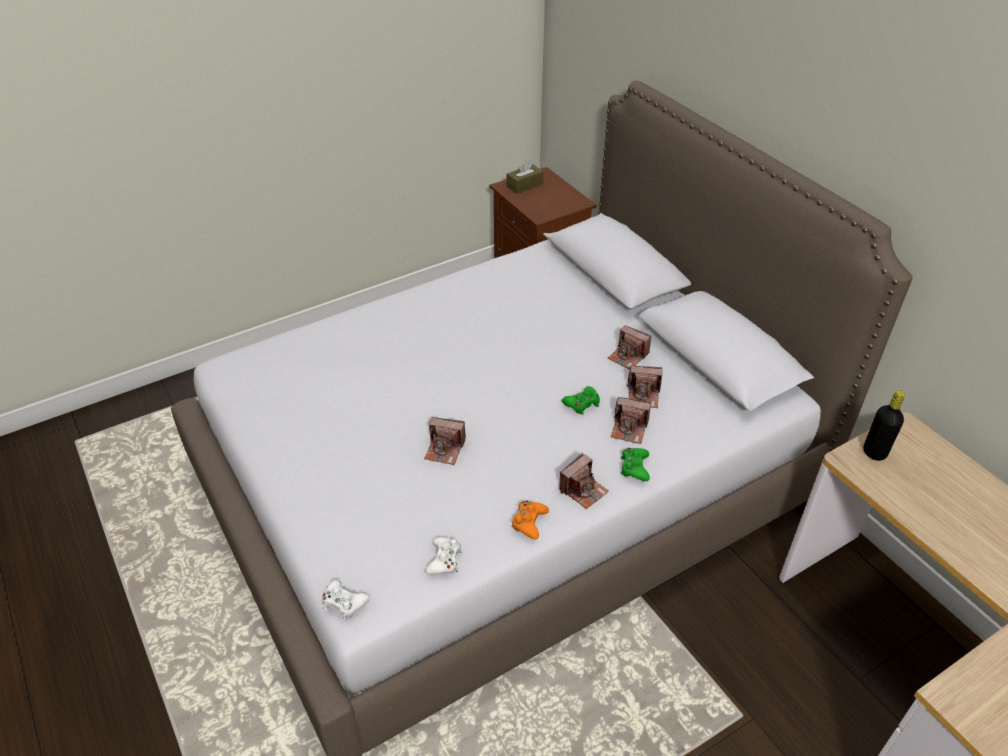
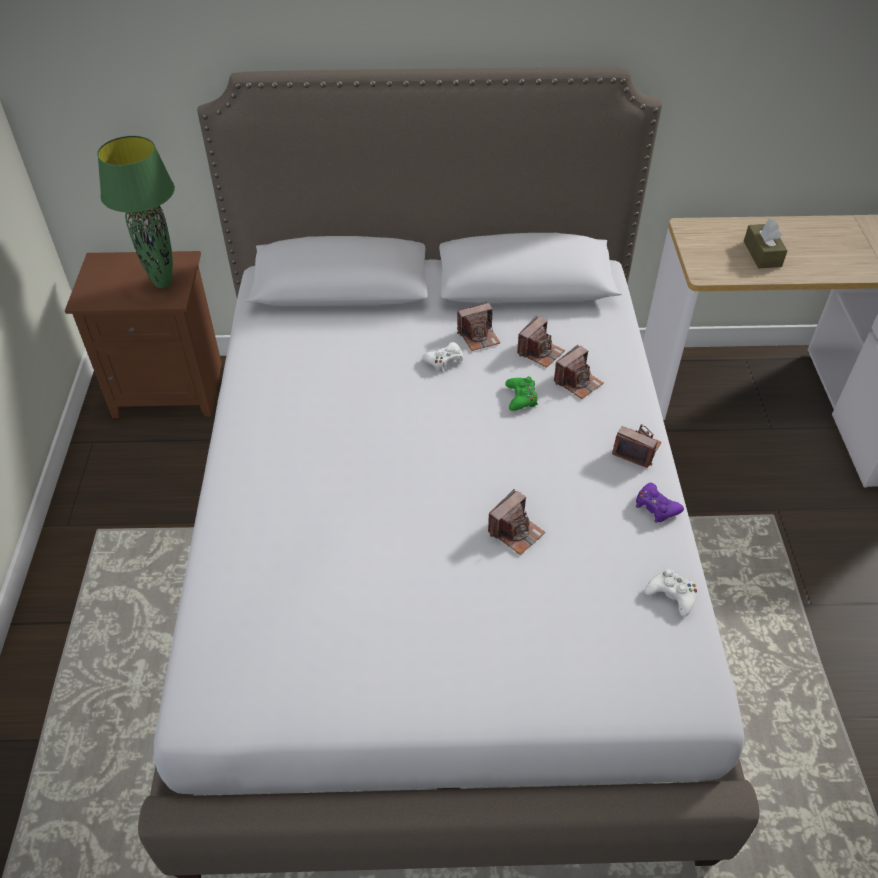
camera: 60 degrees left, 5 degrees up
(344, 603) = (688, 708): white game controller -> white game controller (444, 361)
(524, 185) = (101, 284): brown tissue box -> brown tissue box (762, 254)
(529, 522) = (656, 507): orange game controller -> purple game controller
(550, 206) = (163, 283): none -> green table lamp
(583, 490) = (636, 450): camera -> camera turned 45 degrees counterclockwise
(634, 467) = (628, 402): green game controller -> none
(874, 452) = (704, 257): black bottle -> none

